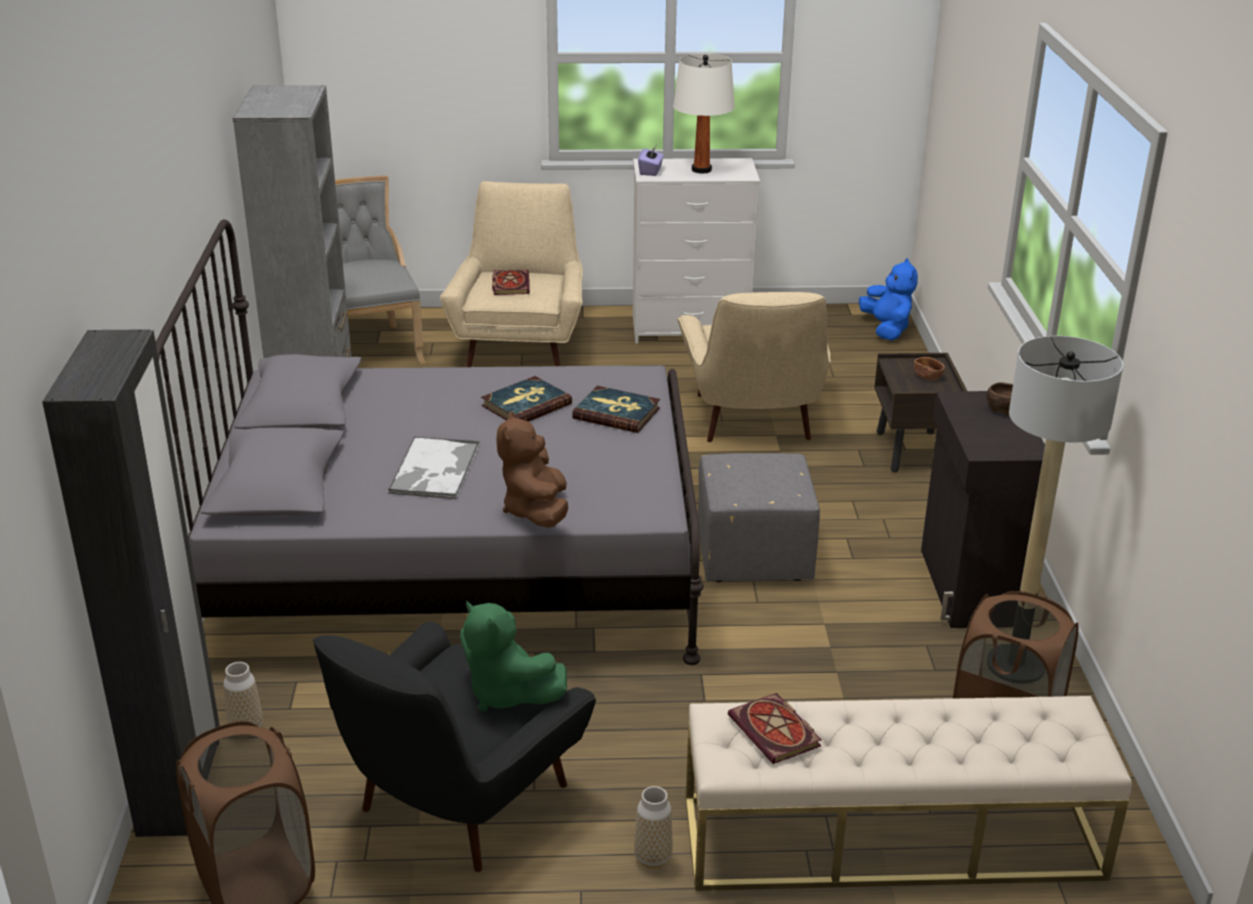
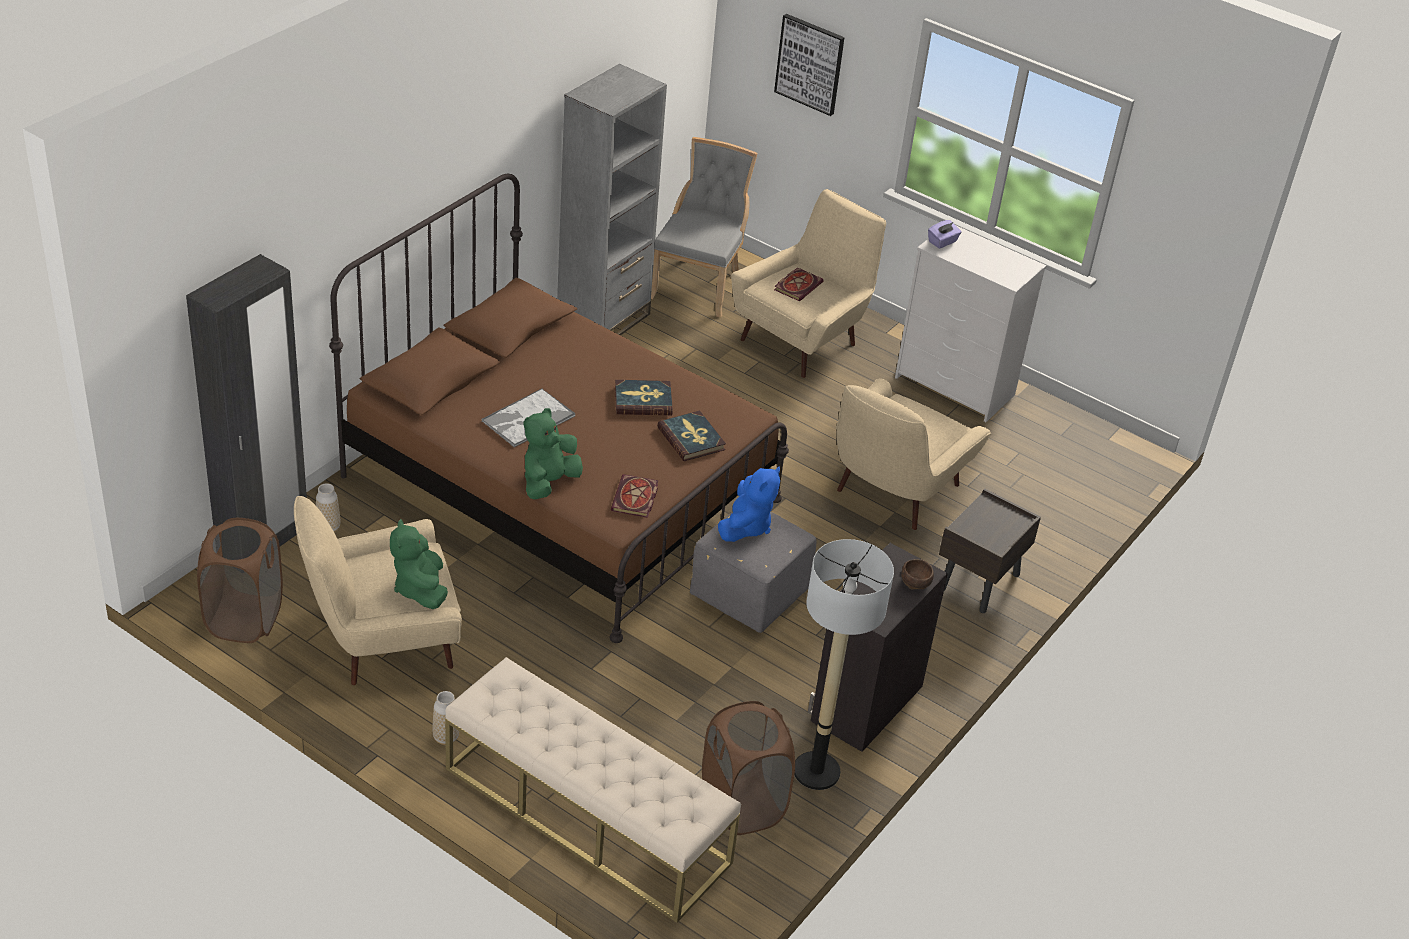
camera: 35 degrees right, 10 degrees up
(416, 55) = (810, 64): none -> picture
(456, 805) = (383, 641): black armchair -> beige armchair
(457, 562) = (560, 488): grey bed -> brown bed
(536, 511) = (548, 483): brown plush toy -> green plush toy
(701, 170) = (985, 259): white table lamp -> none
(777, 732) = (525, 702): book -> book (635, 499)
(887, 329) = (1118, 468): blue plush toy -> blue plush toy (746, 526)
(927, 376) = (996, 527): brown bowl -> none

